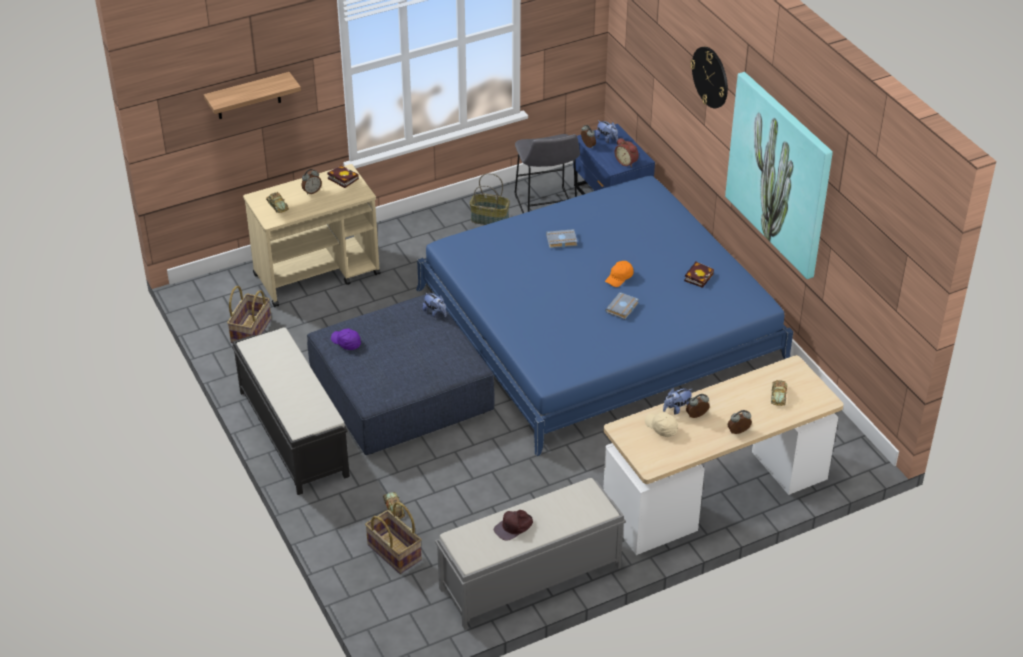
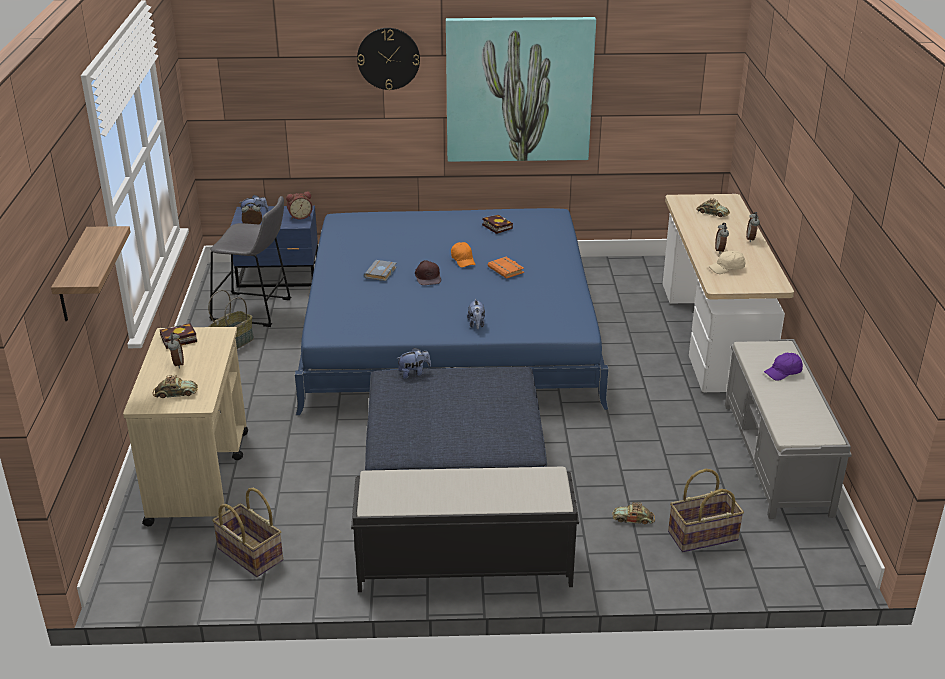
camera: 65 degrees left, 10 degrees down
(346, 343) = (413, 442): purple cap -> purple cap (783, 372)
(514, 527) = (787, 398): brown cap -> brown cap (428, 277)
(622, 308) = (507, 270): grey book -> orange book
(677, 409) = (705, 256): plush toy -> plush toy (476, 324)

